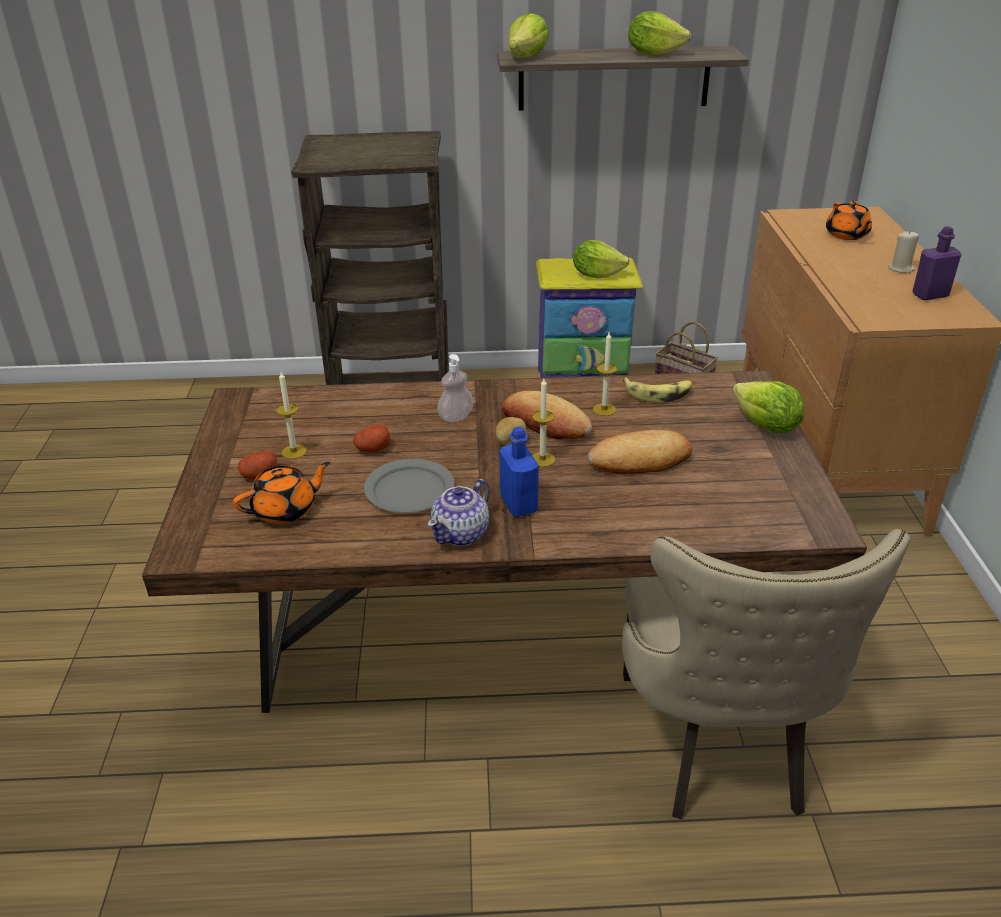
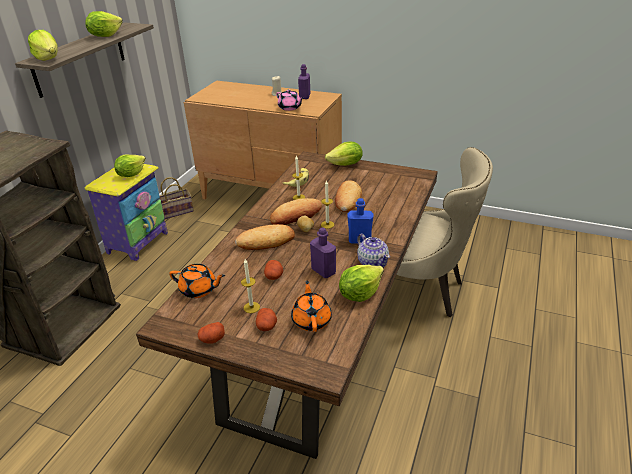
camera: 65 degrees left, 0 degrees up
(220, 442) = (212, 339): none -> potato
(367, 540) = (360, 294): none -> lettuce
(408, 490) = (323, 271): grey plate -> purple bottle
(456, 417) = (266, 241): soap dispenser -> bread
(847, 235) = (234, 93): orange teapot -> orange teapot (199, 290)
(859, 295) = (290, 108): none -> pink teapot

